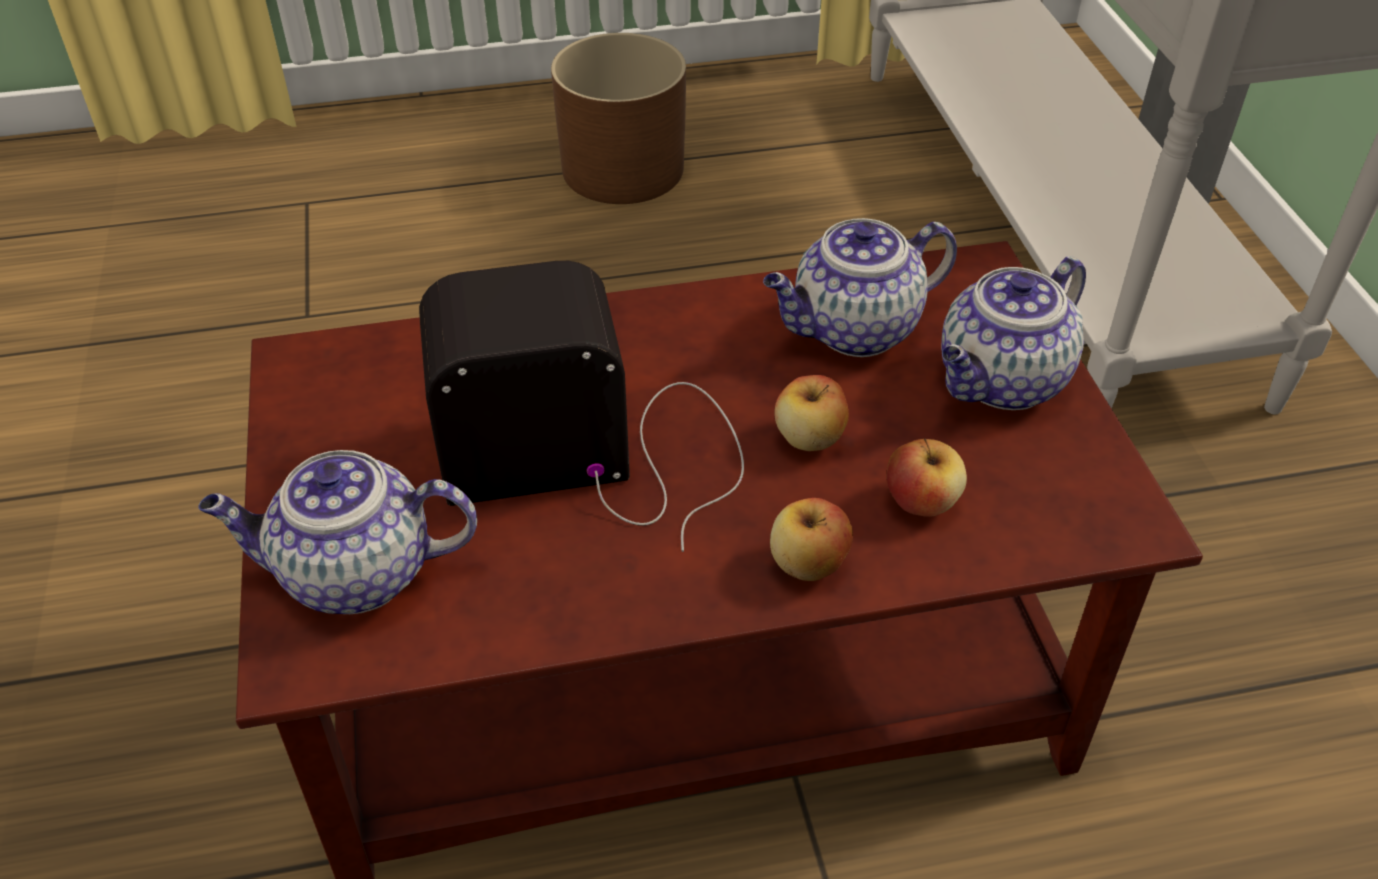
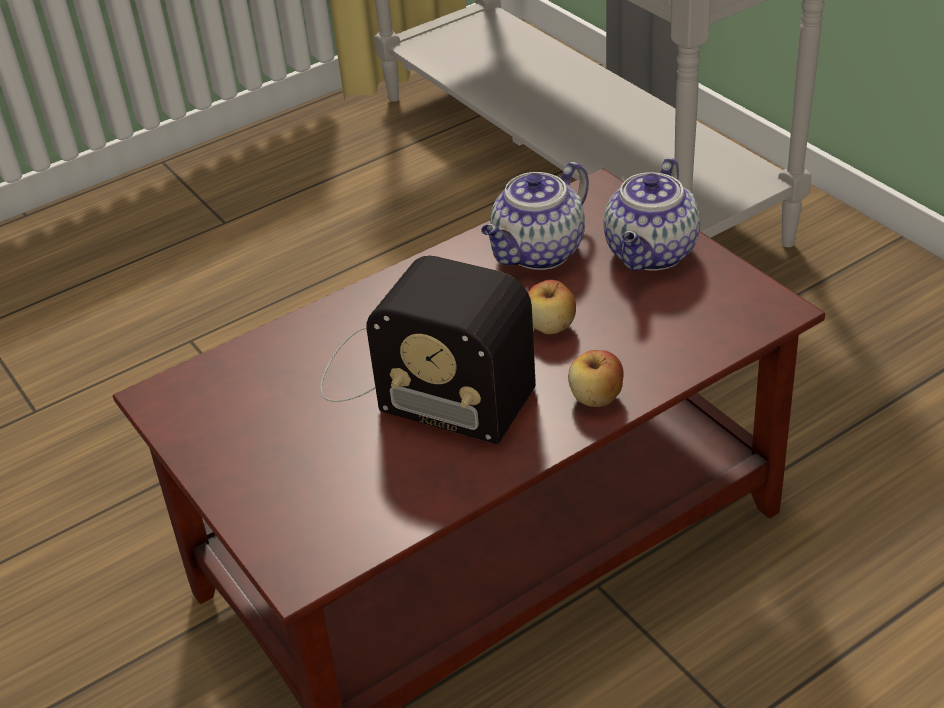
camera: 20 degrees left, 5 degrees down
(353, 574) = (301, 509): teapot -> none
(601, 451) = (418, 380): radio -> radio turned 120 degrees counterclockwise
(624, 170) = (233, 223): brown planter -> none
(921, 501) = (643, 339): apple -> none

